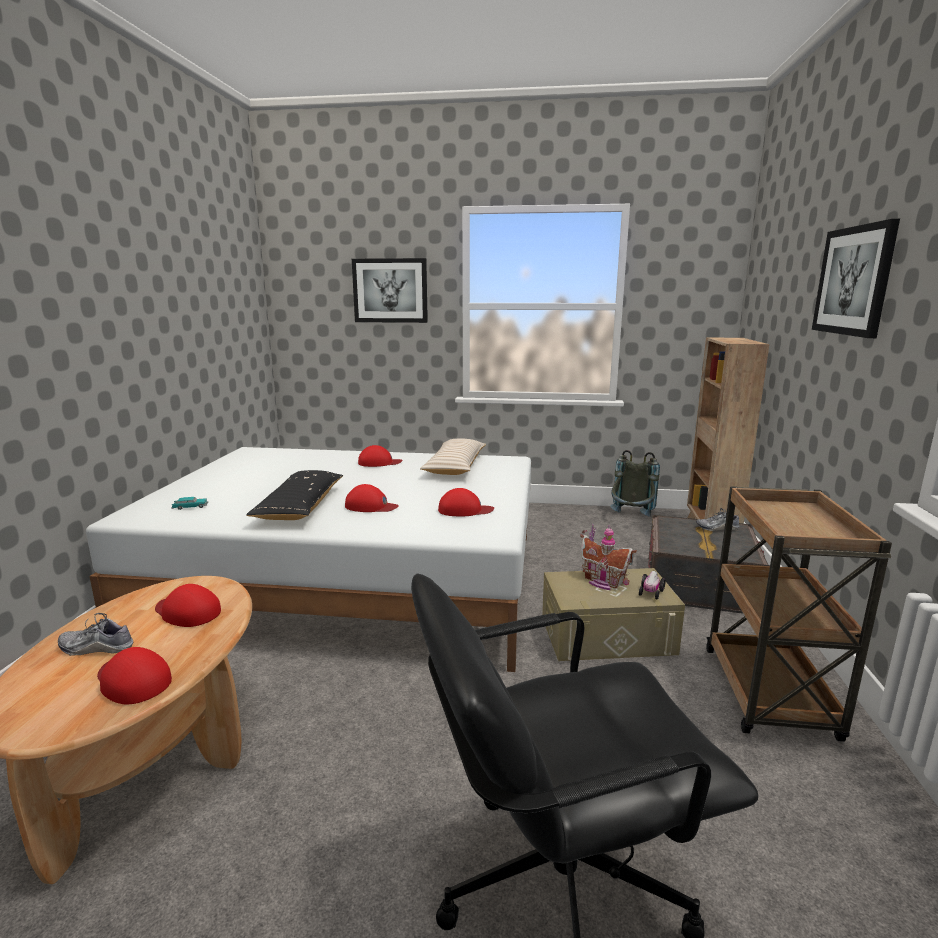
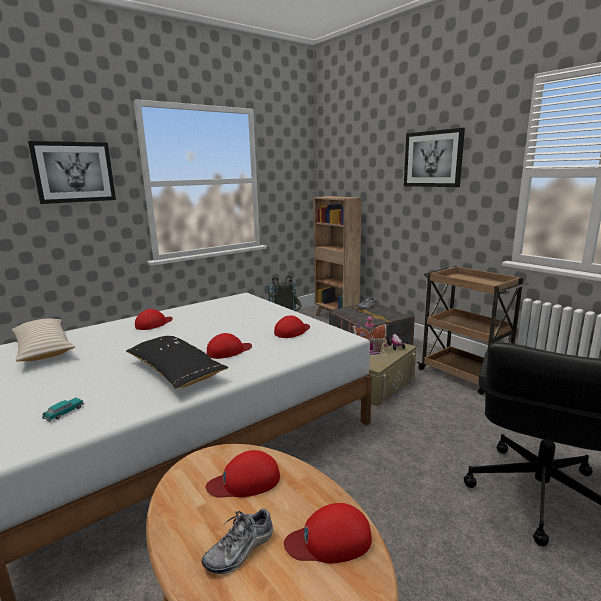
camera: 45 degrees left, 0 degrees up
(455, 467) = (218, 310): beige pillow -> beige pillow (43, 348)

